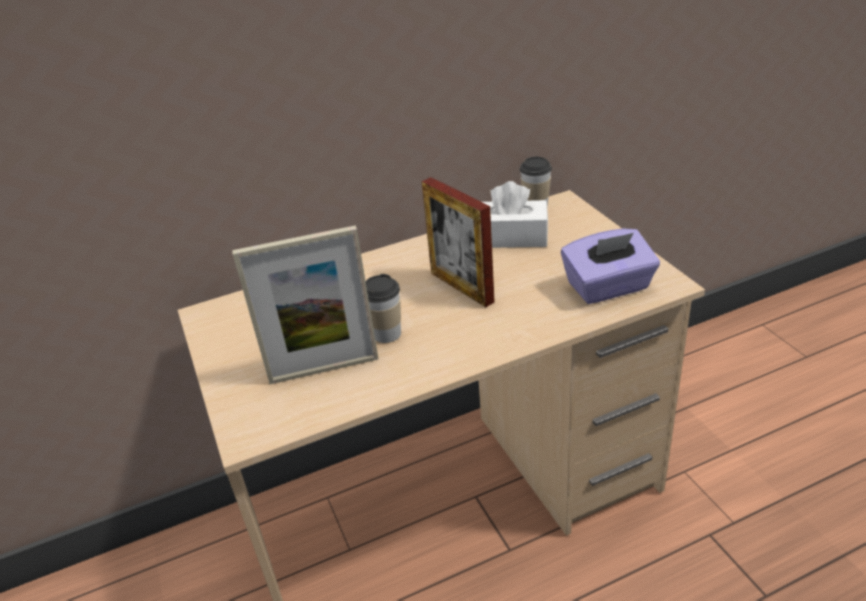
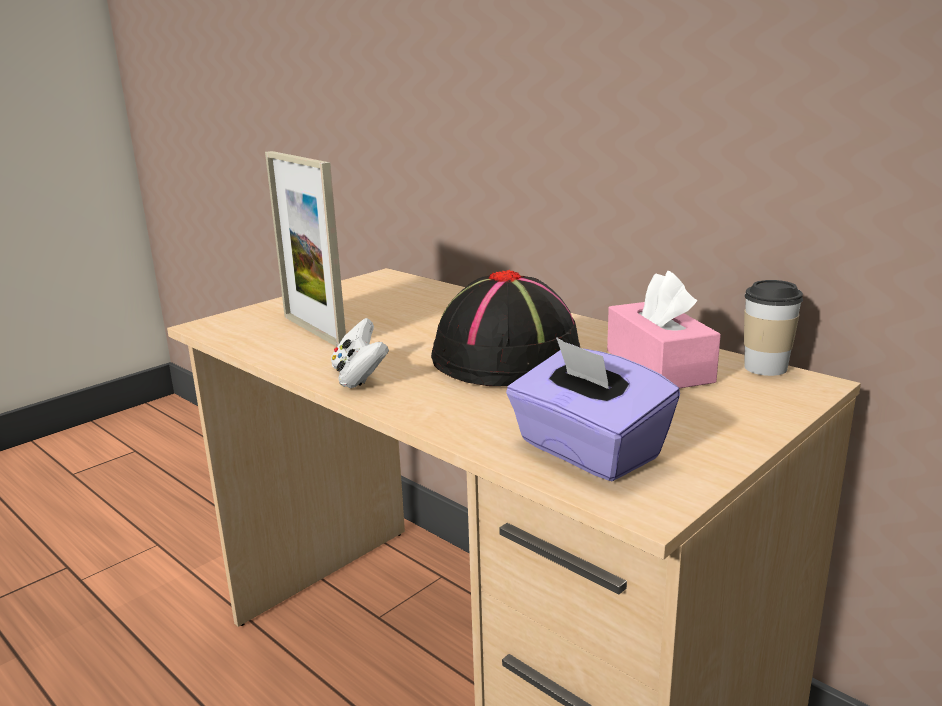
camera: 65 degrees right, 15 degrees down
(386, 333) = (387, 343): cup -> none
(447, 355) = (359, 377): none -> white game controller
(461, 287) = (507, 360): picture frame -> black hat
(511, 237) = (658, 366): white tissue box -> pink tissue box

